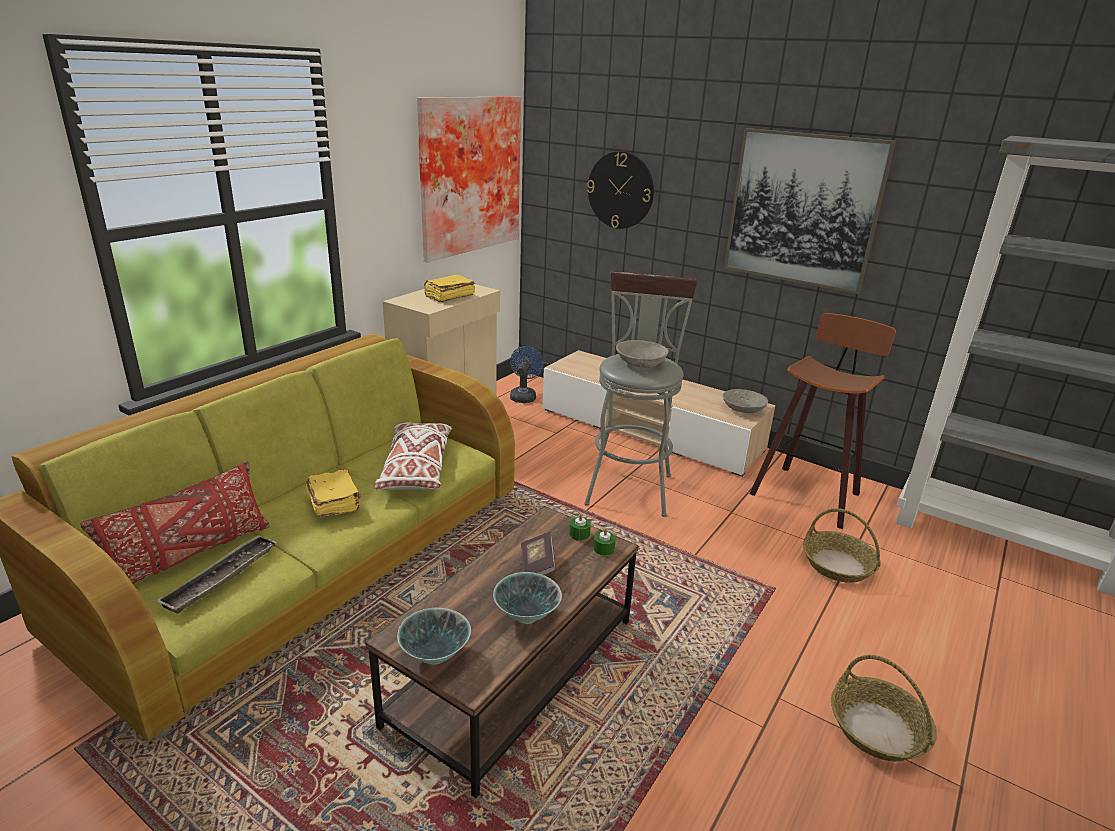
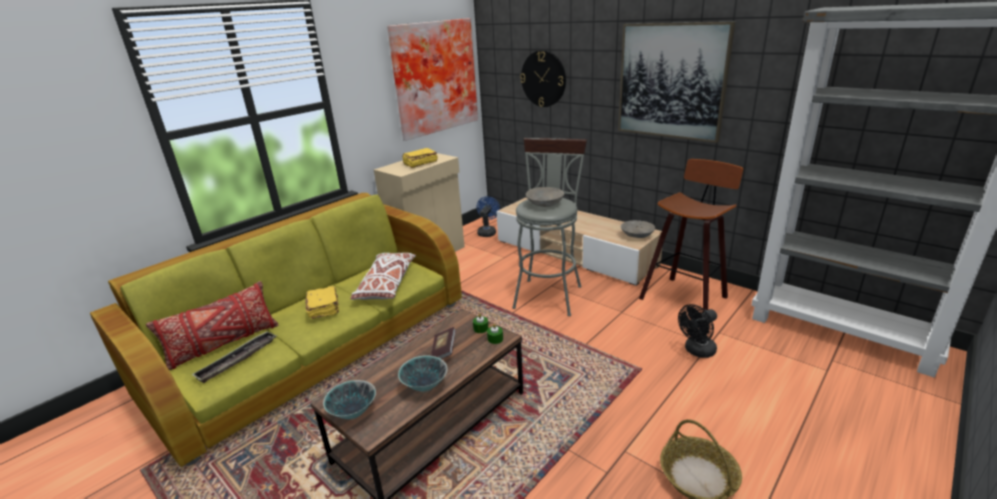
camera: 10 degrees right, 0 degrees up
(838, 565) = (697, 351): basket -> black fan

